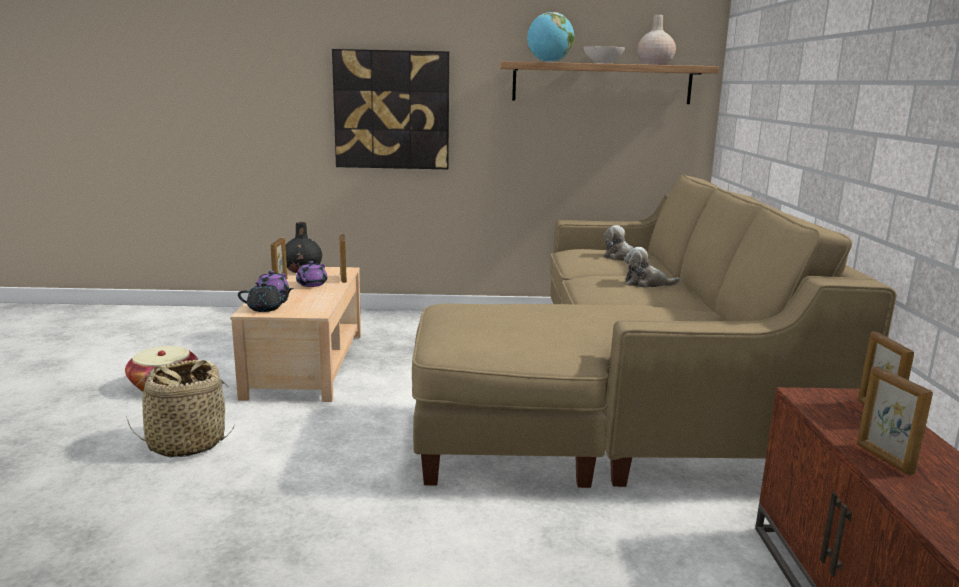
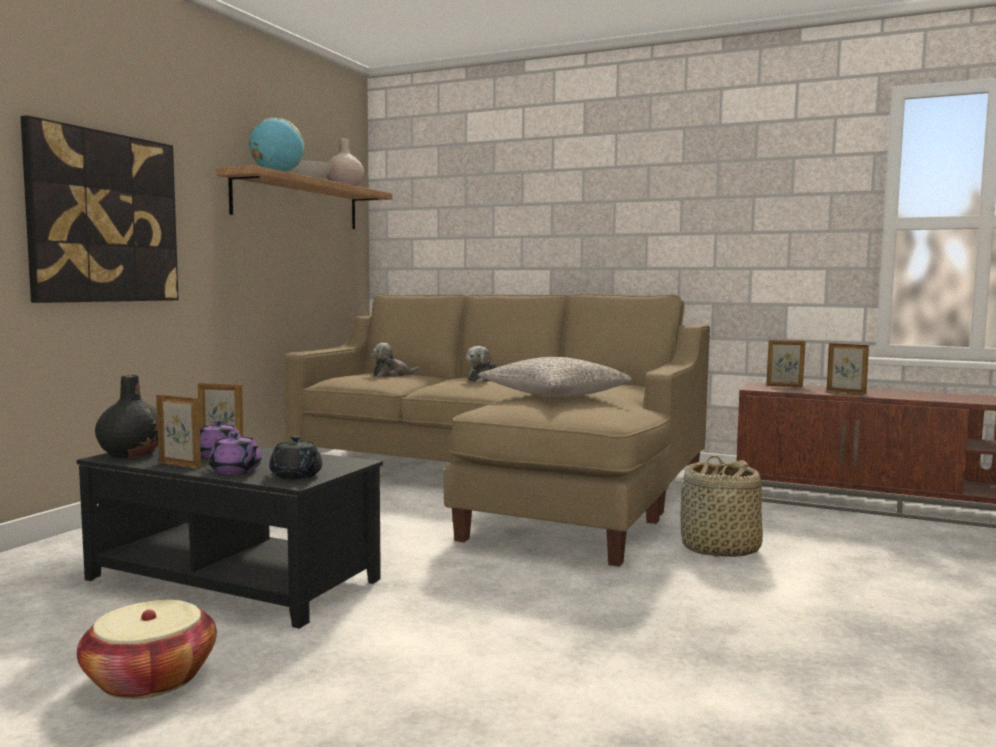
camera: 65 degrees left, 10 degrees down
(186, 443) = (409, 669): basket -> basket (719, 549)
(266, 308) = (296, 476): black teapot -> black teapot turned 120 degrees clockwise
(307, 365) = (235, 579): beige coffee table -> black coffee table
(533, 313) = (552, 396): none -> grey pillow
(883, 459) = (846, 393): picture frame -> picture frame turned 150 degrees counterclockwise

